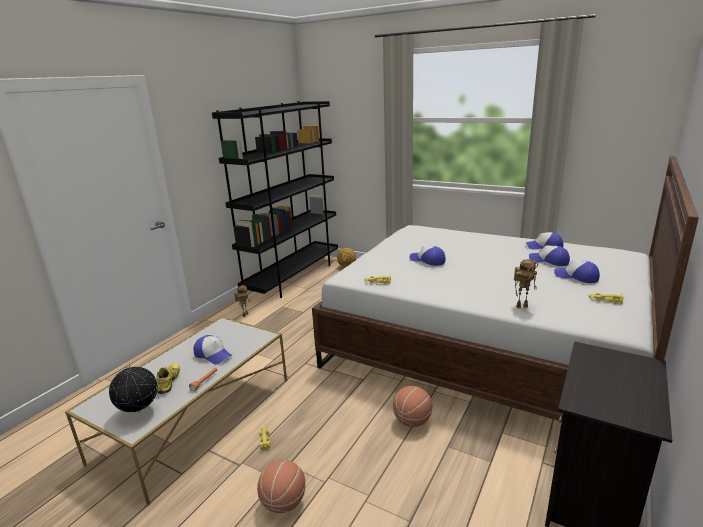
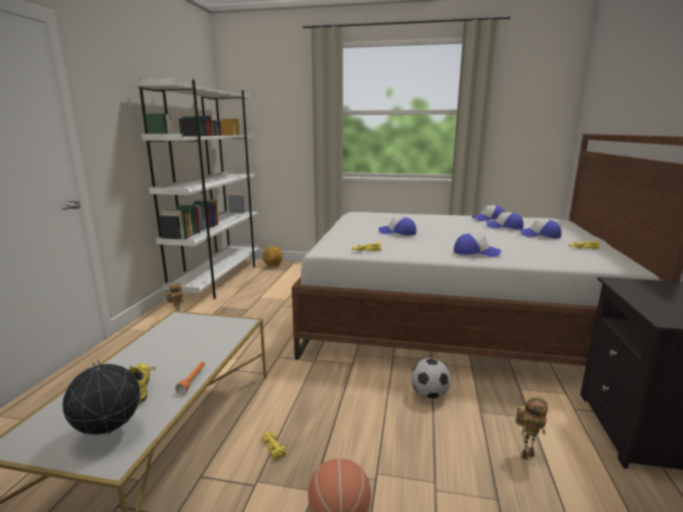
camera: 20 degrees left, 5 degrees down
(213, 354) = (186, 350): cap -> cap (475, 253)
(293, 277) = (219, 279): black bookcase -> white bookcase
(412, 421) = (429, 394): basketball -> football
(522, 306) = (523, 256): toy robot -> toy robot (526, 454)

